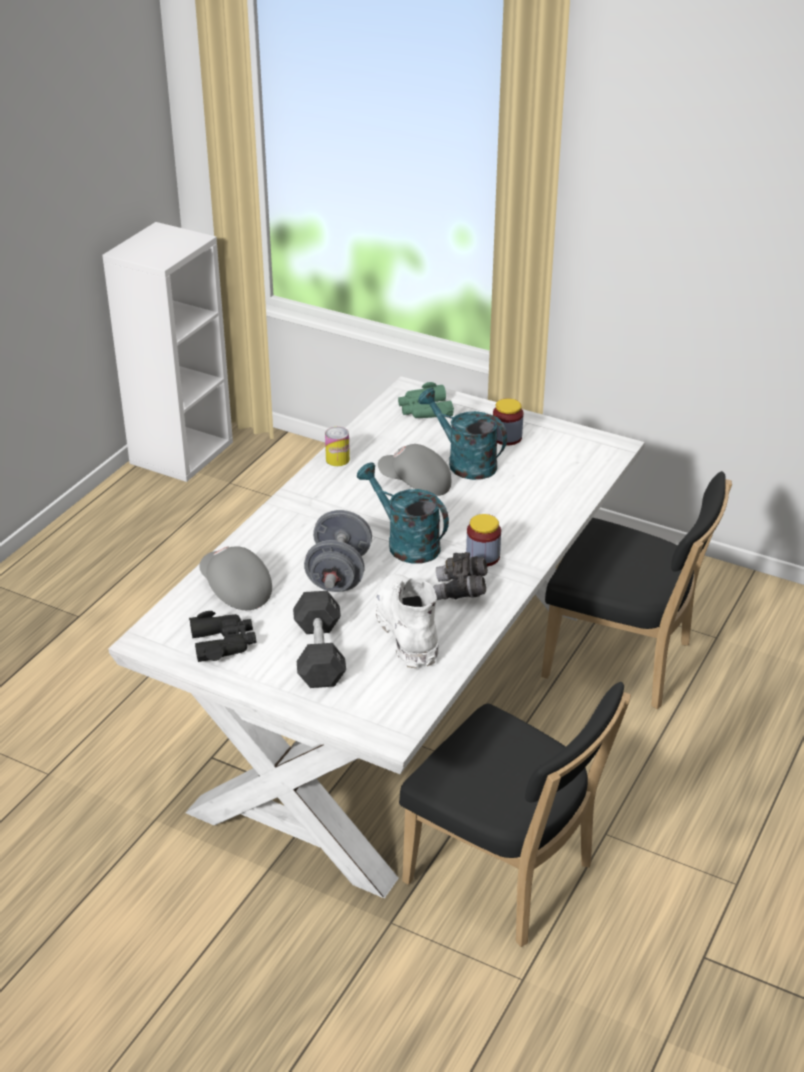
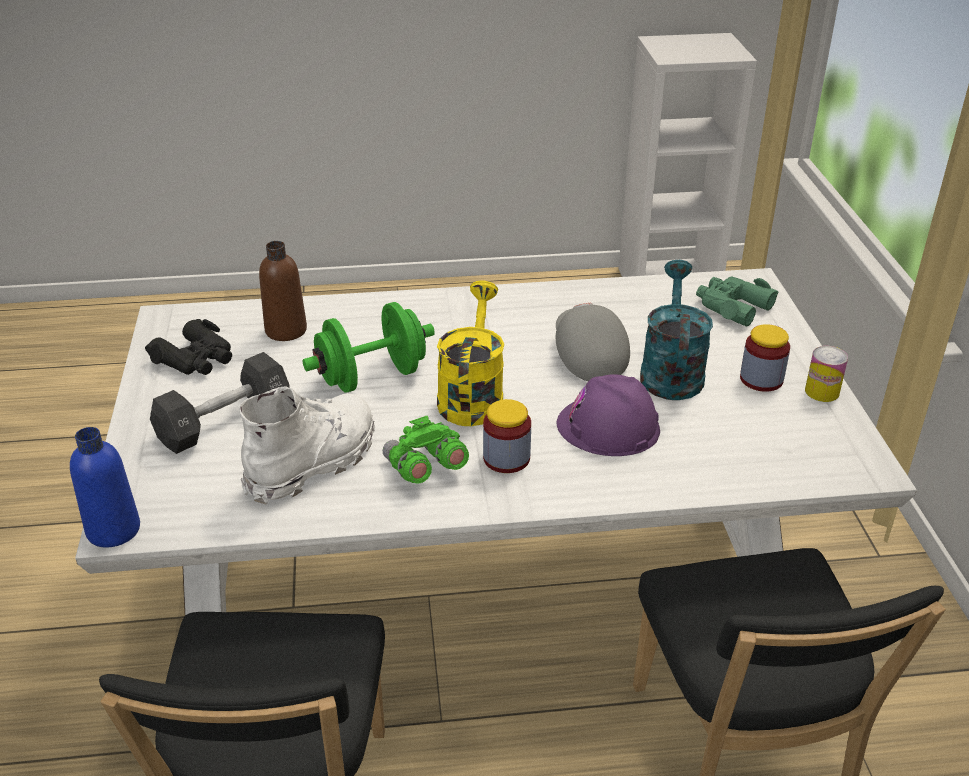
camera: 55 degrees right, 0 degrees up
(235, 590) = (286, 330): grey cap -> brown bottle
(337, 459) = (568, 295): can -> can (822, 392)
(339, 574) = (372, 377): grey dumbbell -> green dumbbell
(391, 737) = (113, 530): none -> blue bottle
(406, 543) = (472, 395): turquoise watering can -> yellow watering can
(460, 591) = (424, 469): grey binoculars -> green binoculars
(492, 508) = (608, 427): none -> purple hard hat

